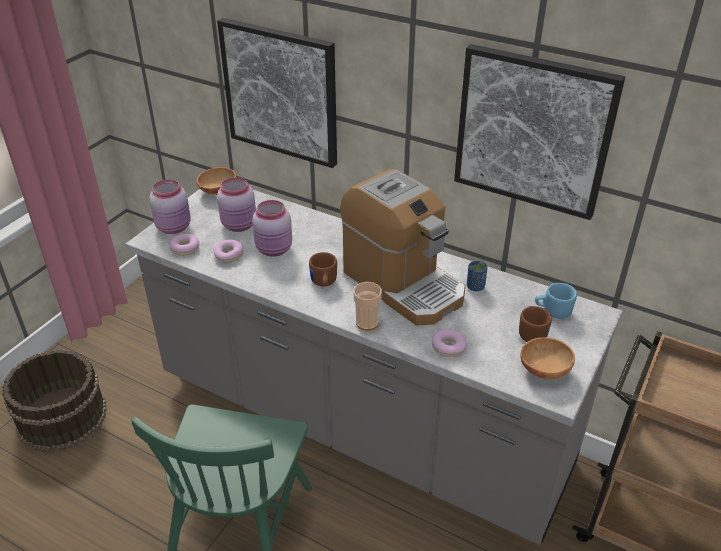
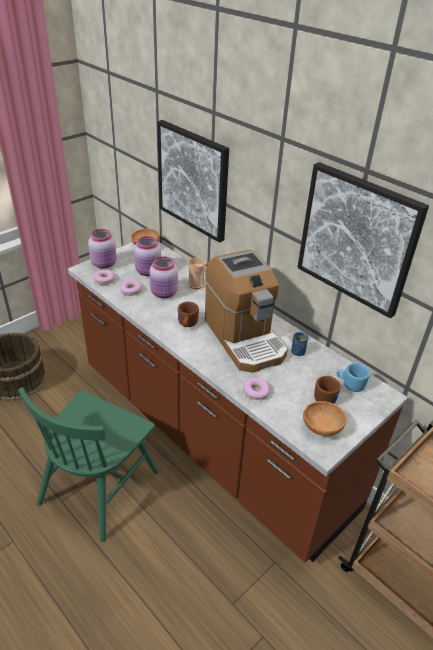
camera: 15 degrees right, 0 degrees up
(360, 424) = (210, 436): grey counter -> brown counter
(367, 323) = (204, 360): cup -> cup (196, 285)

